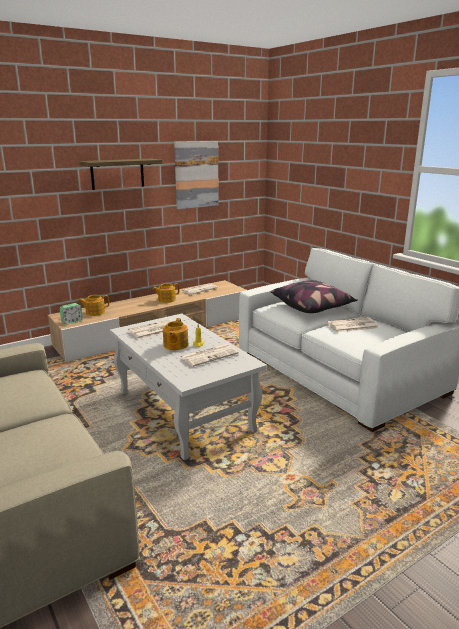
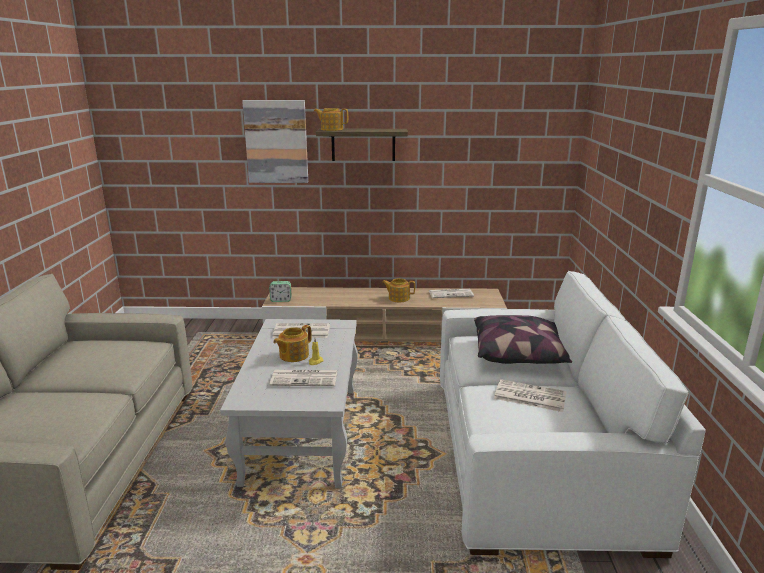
camera: 35 degrees right, 0 degrees up
(95, 312) = (312, 295): teapot -> teapot (331, 129)
(196, 174) = (468, 151): picture -> picture (276, 142)

